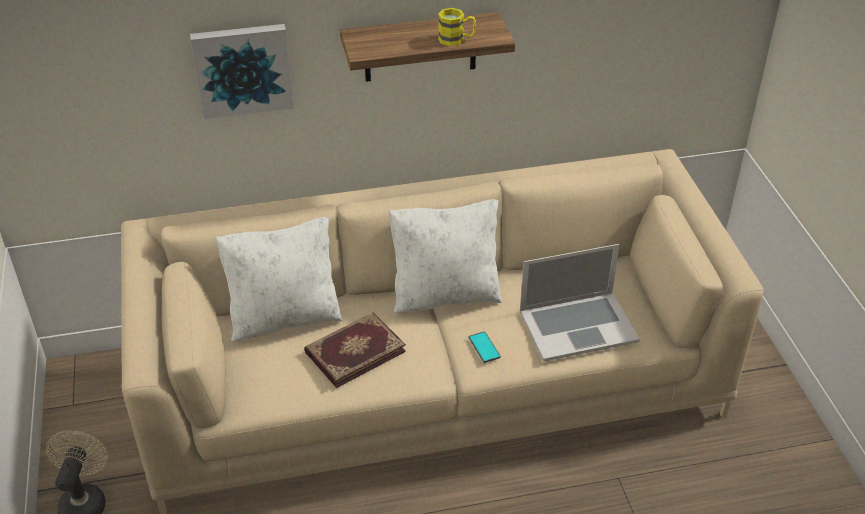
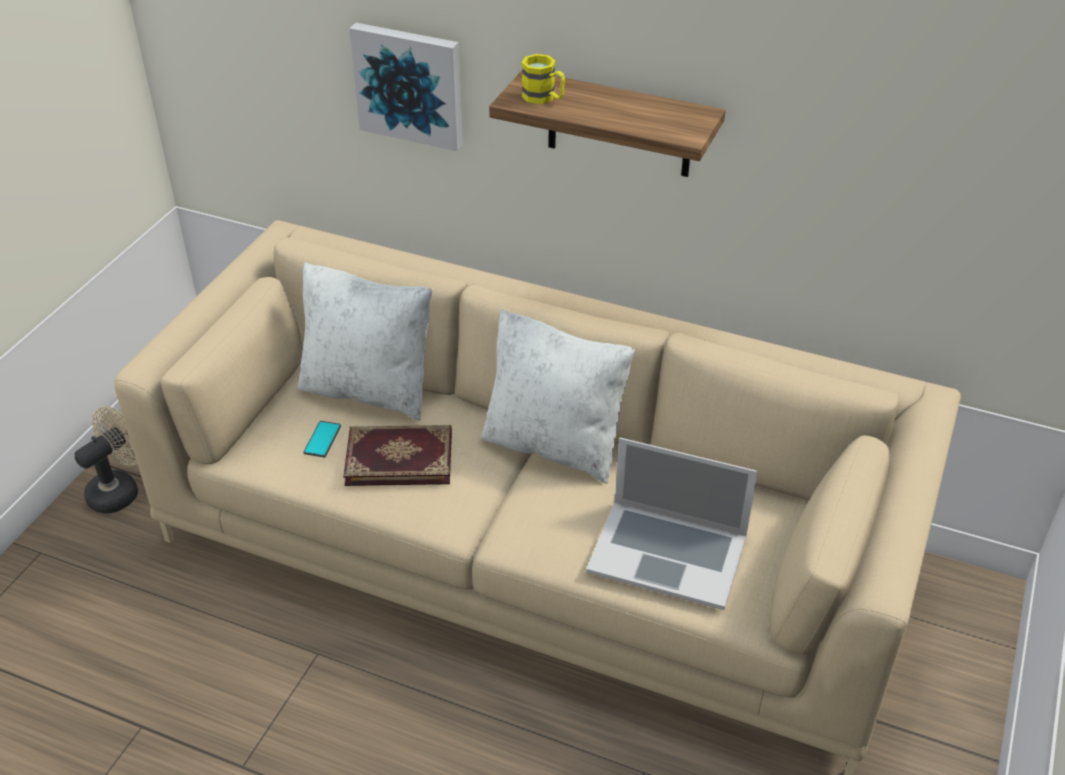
camera: 35 degrees right, 0 degrees up
(456, 39) = (635, 122): yellow mug -> yellow mug (544, 98)
(484, 347) = (537, 522): phone -> phone (322, 439)

